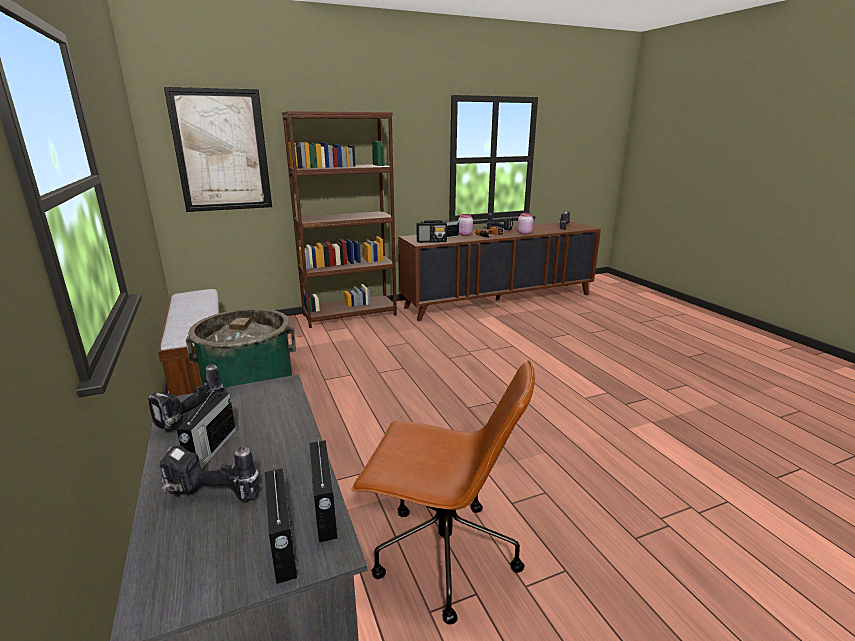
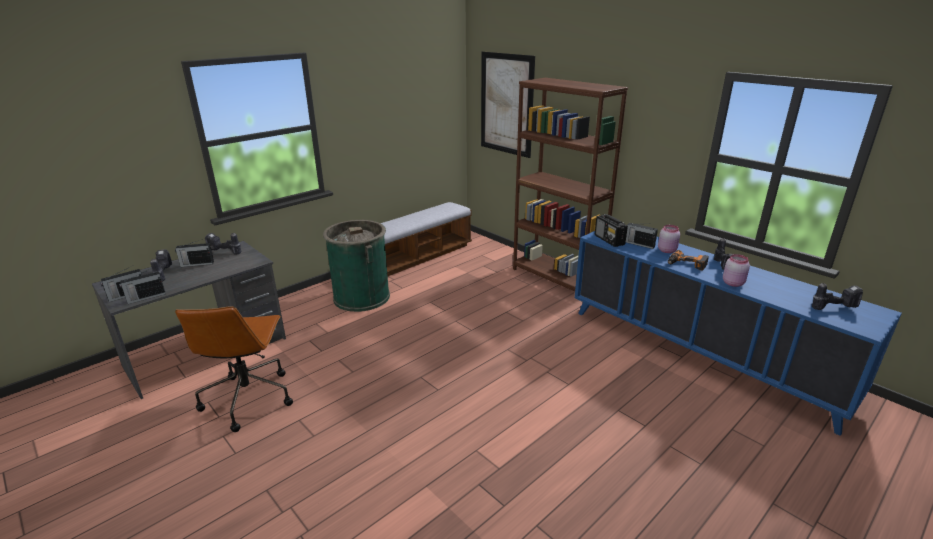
camera: 70 degrees right, 5 degrees up
(499, 301) = (699, 353): brown cabinet -> blue cabinet

